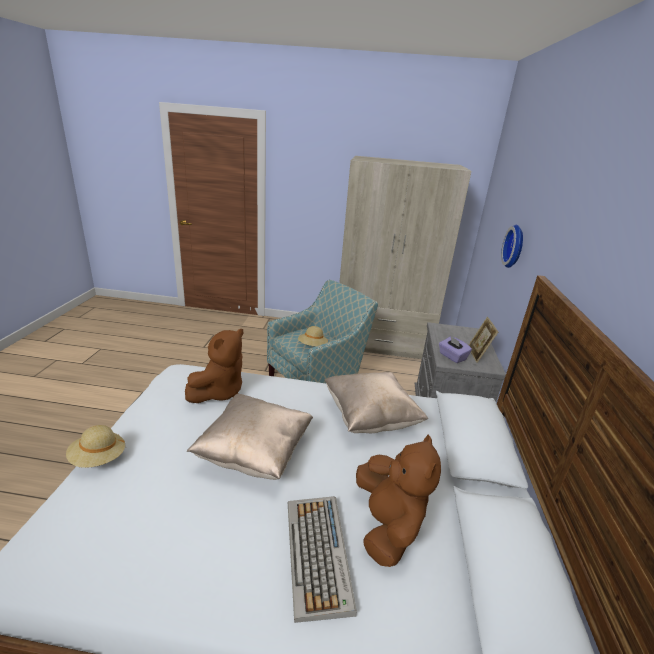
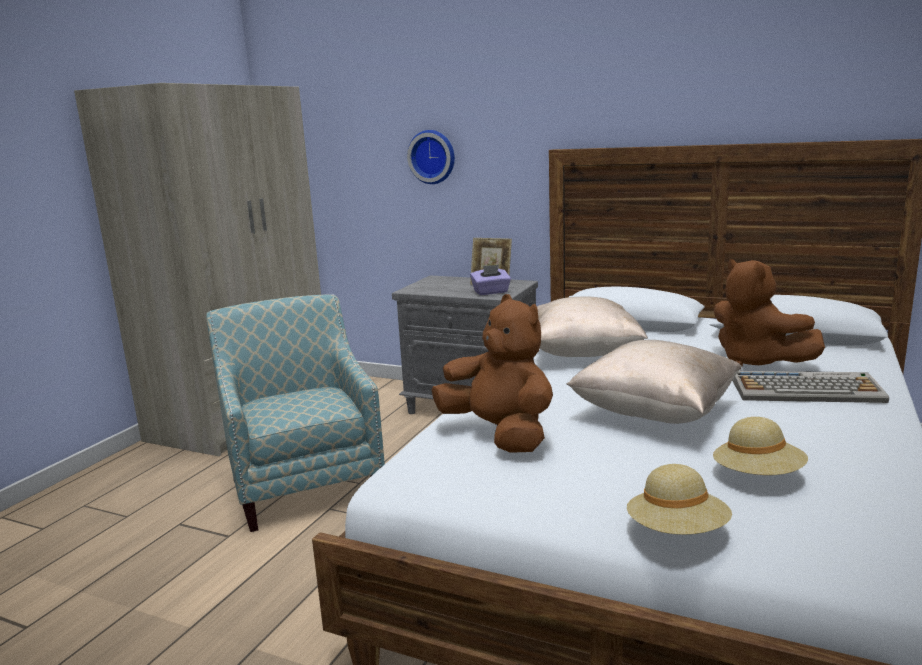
camera: 70 degrees left, 10 degrees down
(312, 346) = (324, 402): beige hat -> beige hat (758, 476)
(387, 525) = (756, 362): brown plush toy -> brown plush toy turned 135 degrees counterclockwise

